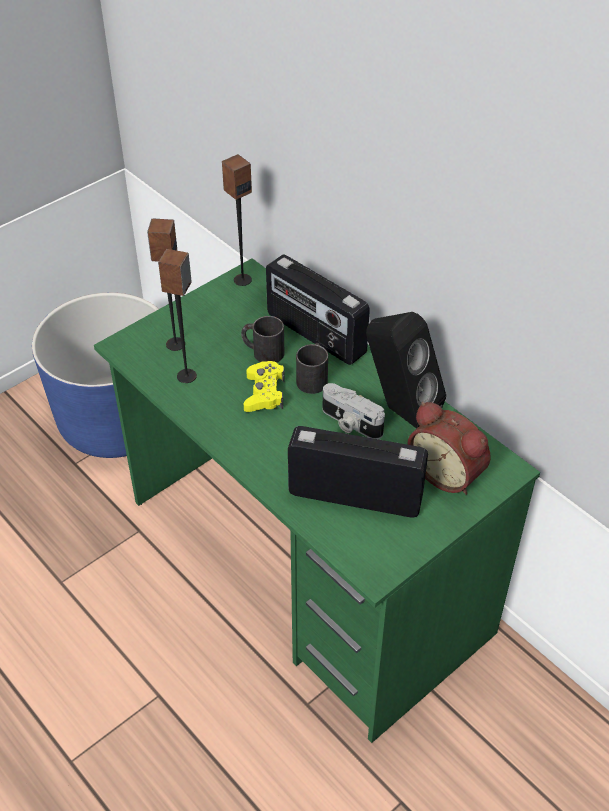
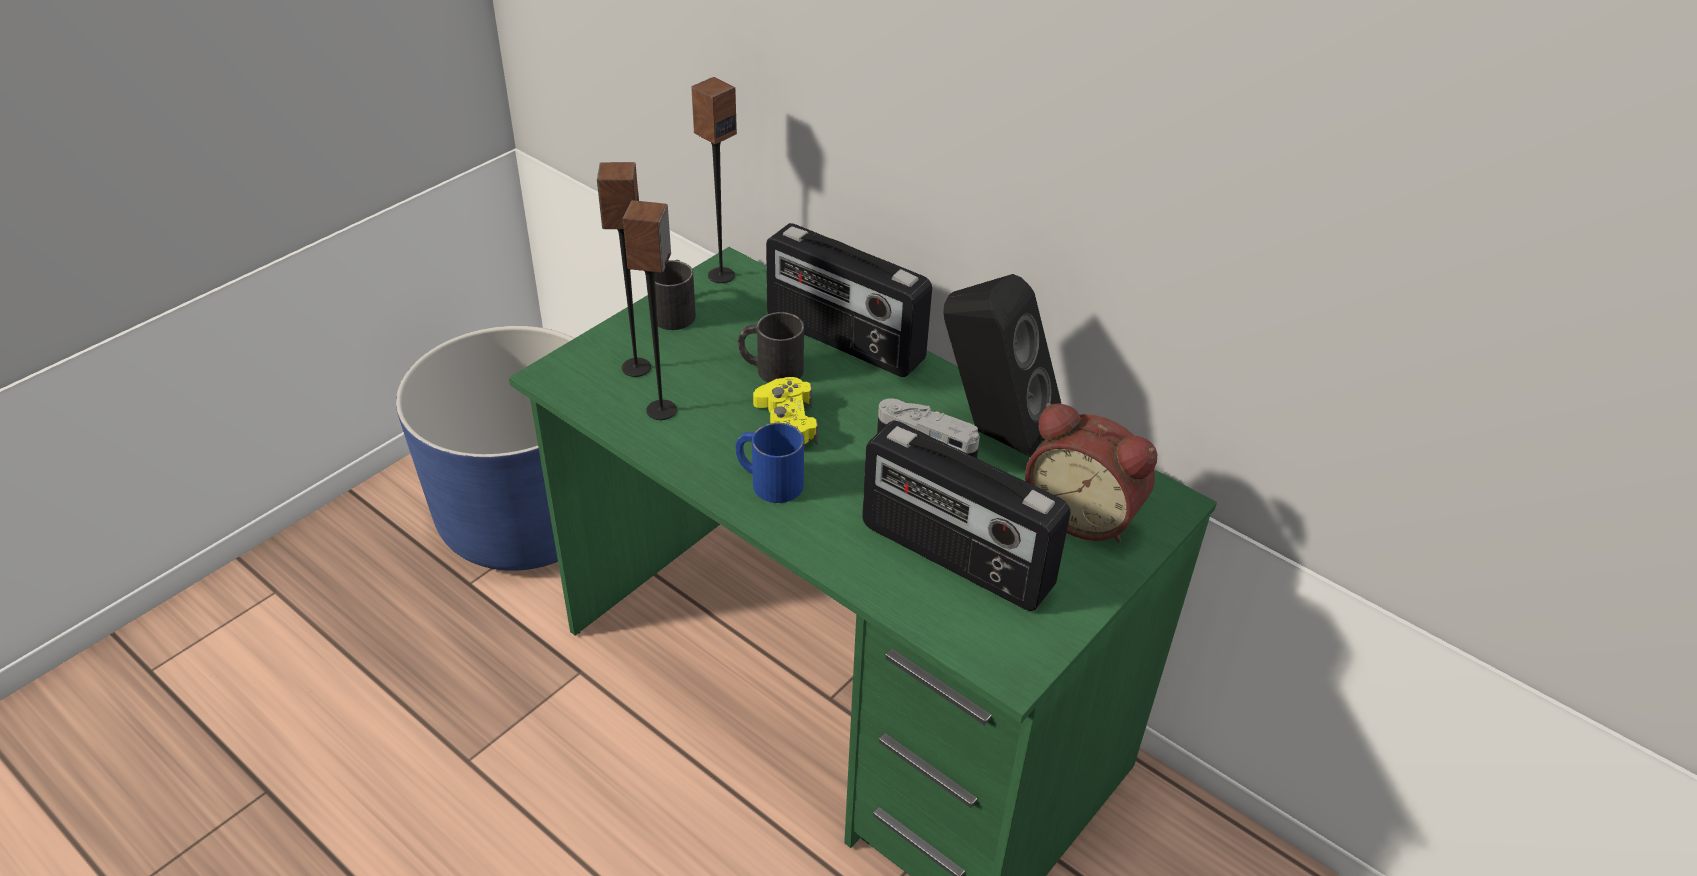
camera: 10 degrees left, 5 degrees down
(246, 431) = (768, 481): none -> blue mug
(313, 377) = (854, 398): black mug -> black mug (675, 311)
(355, 495) = (954, 558): radio -> radio turned 150 degrees counterclockwise

